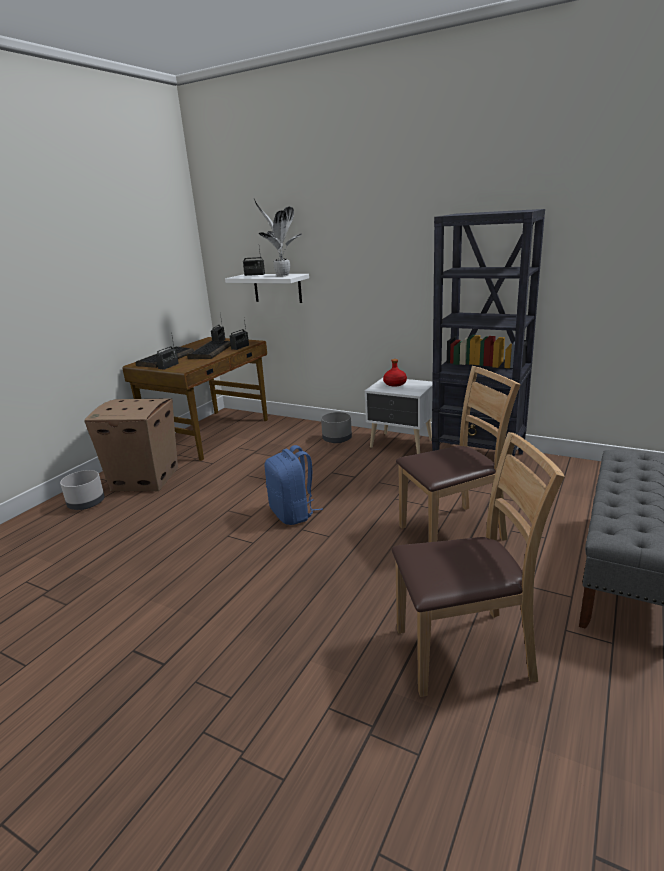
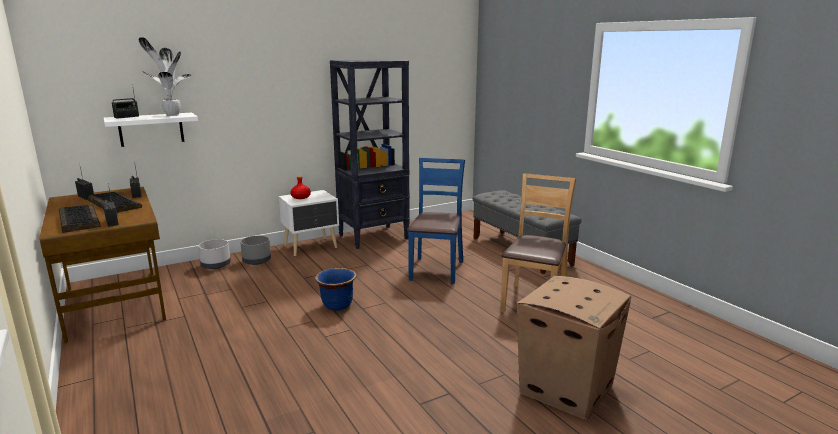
camera: 60 degrees left, 5 degrees down
(87, 503) = (125, 398): grey planter -> grey planter (216, 265)
(146, 479) = (142, 354): cardboard box -> cardboard box (567, 389)
(293, 514) = (337, 306): blue backpack -> blue planter
(452, 532) = (436, 270): brown chair -> blue chair

